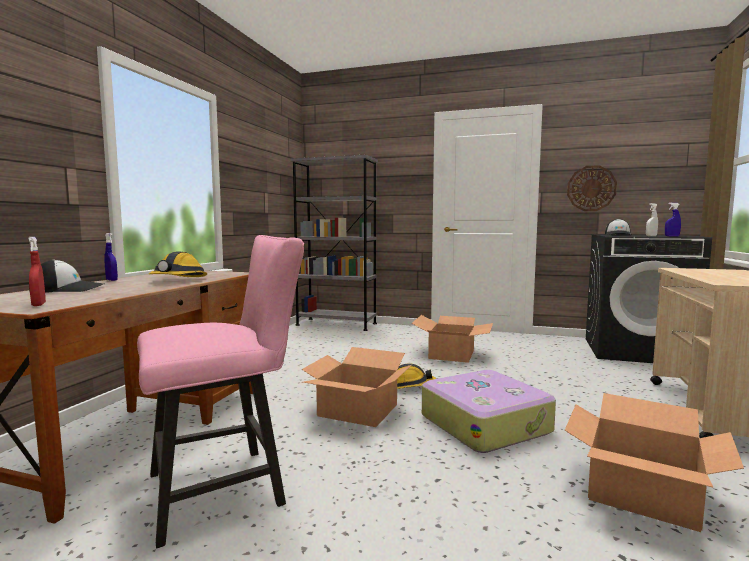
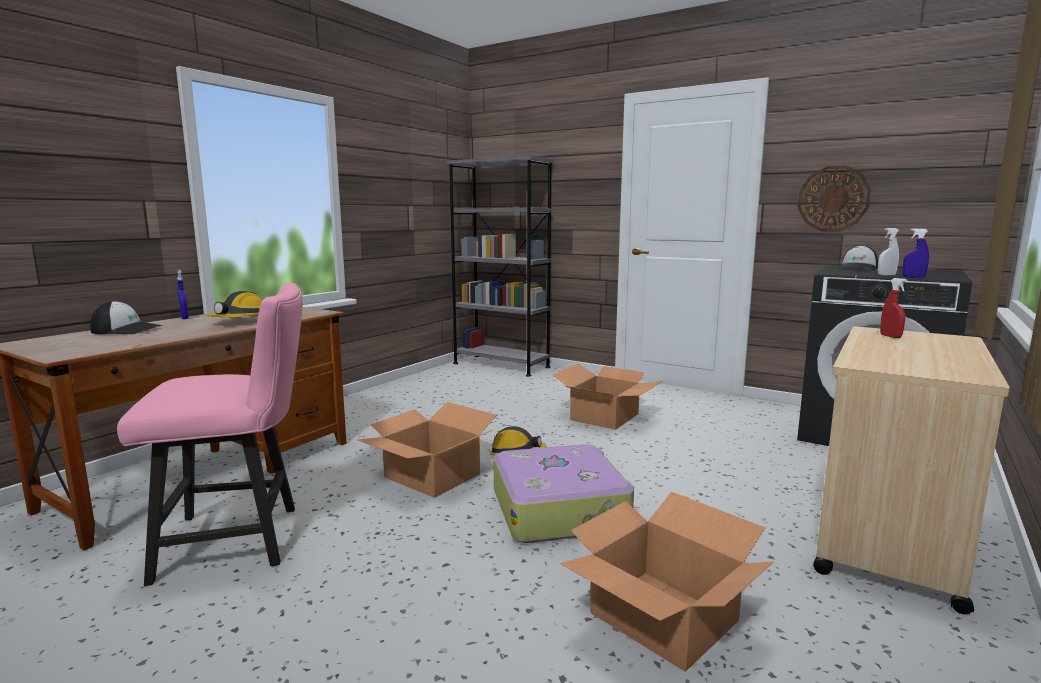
camera: 15 degrees right, 5 degrees up
(38, 305) = (70, 351): red spray bottle -> red spray bottle (890, 336)

